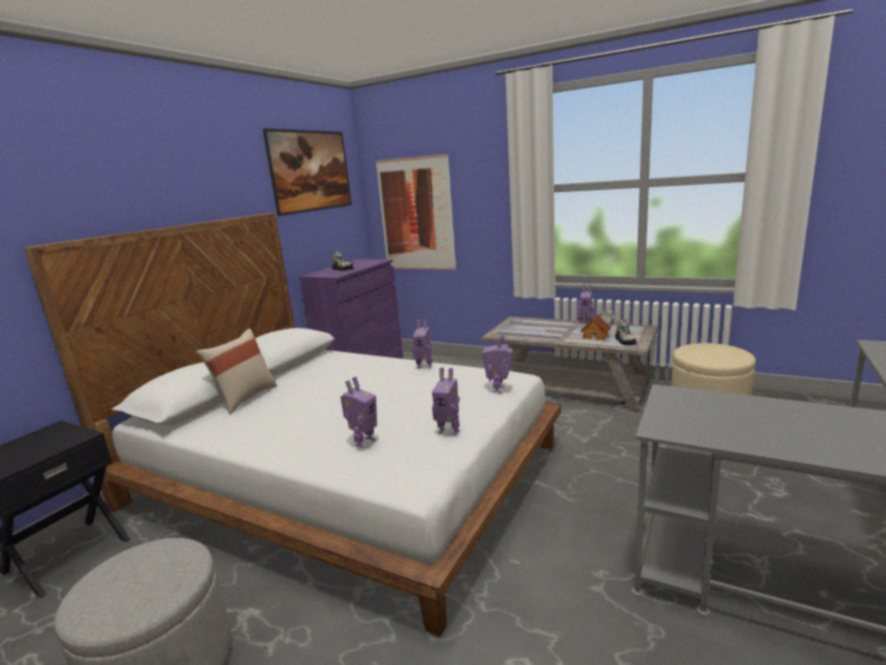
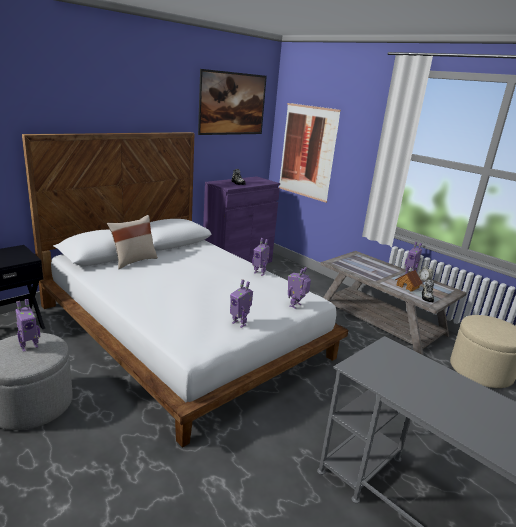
camera: 15 degrees right, 5 degrees up
(364, 442) = (181, 313): toy robot -> toy robot (29, 347)

